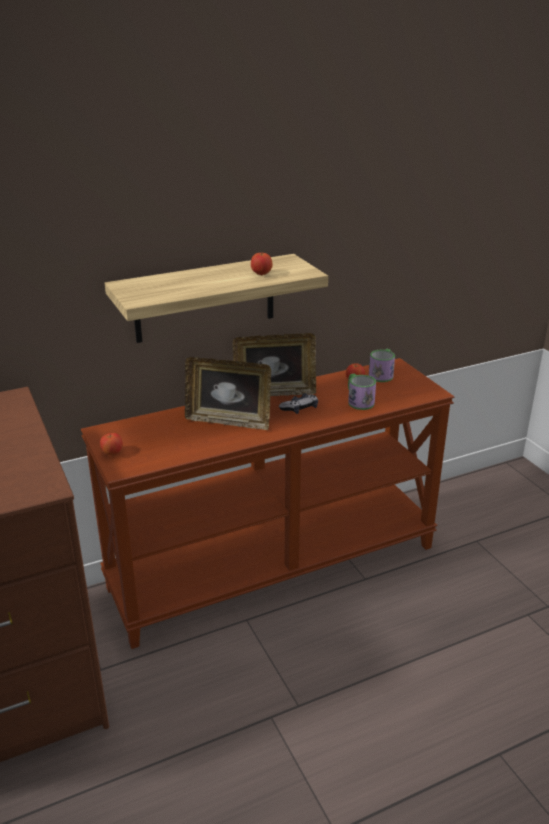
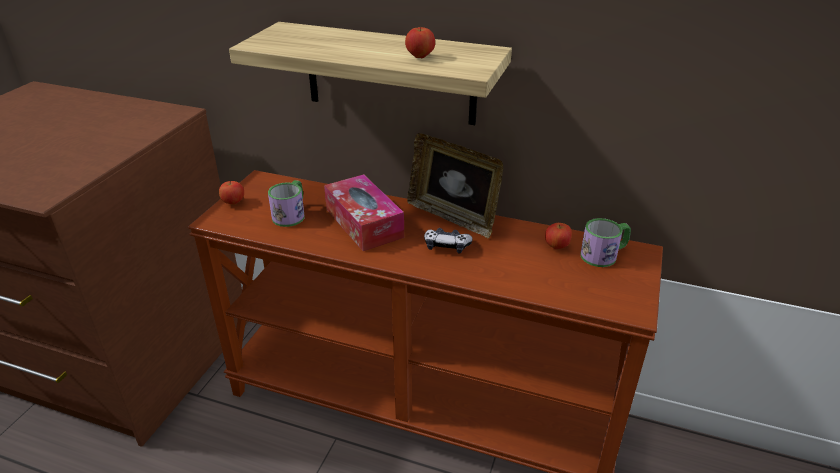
camera: 45 degrees right, 5 degrees up
(228, 421) = (364, 223): picture frame -> tissue box
(358, 401) = (522, 271): mug -> mug (291, 214)

